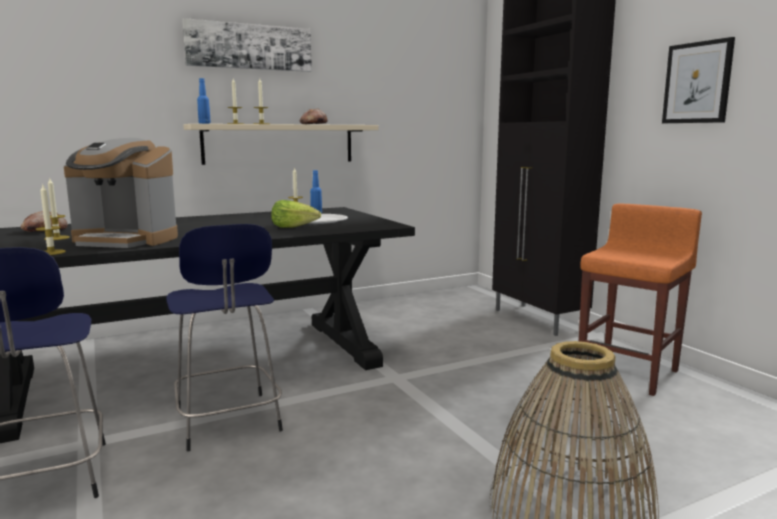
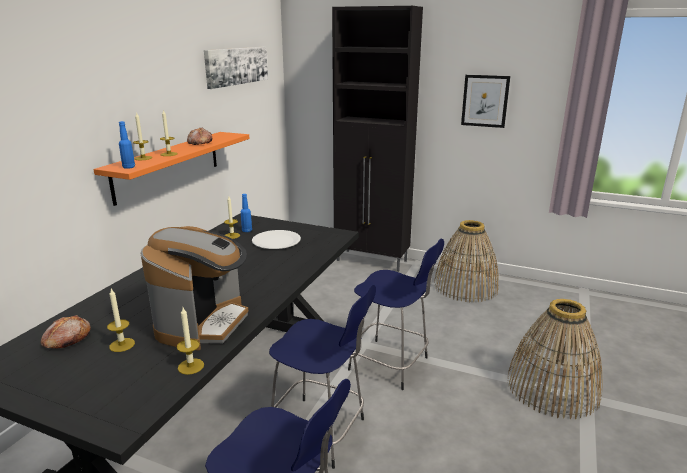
camera: 40 degrees left, 10 degrees up
(126, 240) = (203, 323): coffee machine -> coffee machine turned 45 degrees counterclockwise
(249, 47) = (136, 74): picture -> picture (236, 66)
(279, 144) = (168, 165): beige shelf -> orange shelf
(294, 227) = (283, 257): lettuce -> none
(393, 403) = (391, 364): none -> blue stool
(628, 372) = (465, 286): orange stool -> basket

